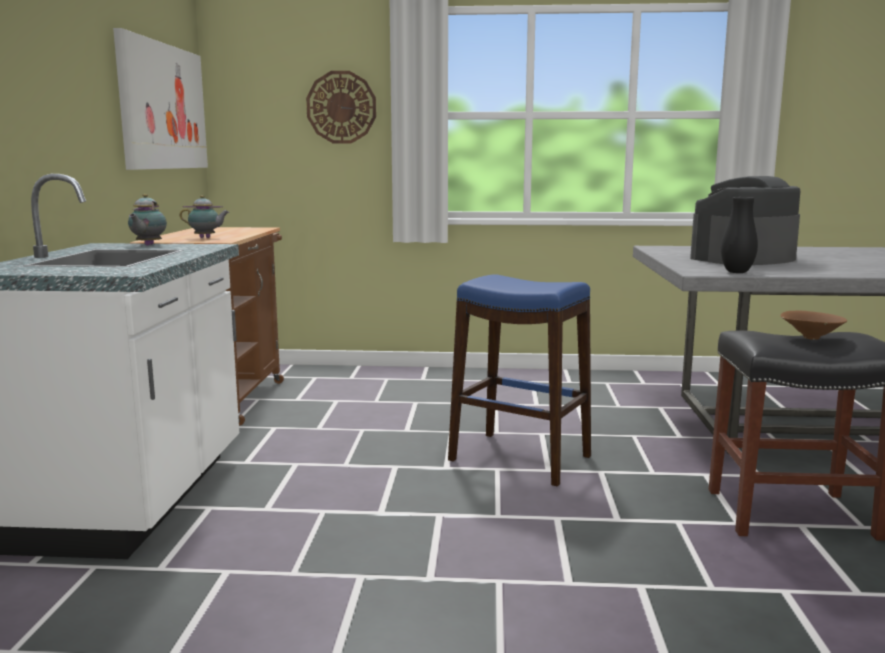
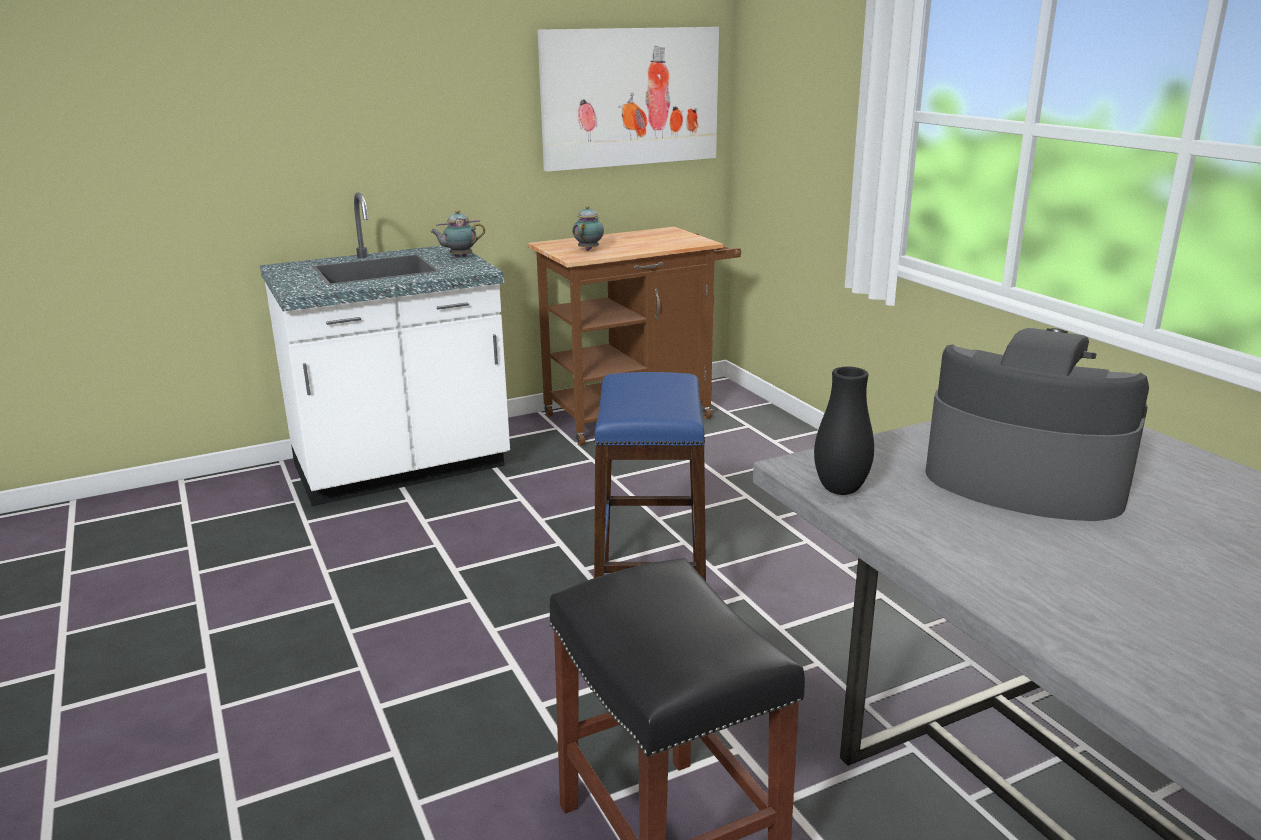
camera: 60 degrees right, 10 degrees up
(206, 238) = (589, 249): teapot -> teapot turned 135 degrees counterclockwise
(341, 107) = (833, 95): wall clock -> none
(809, 338) = (678, 621): brown bowl -> none

